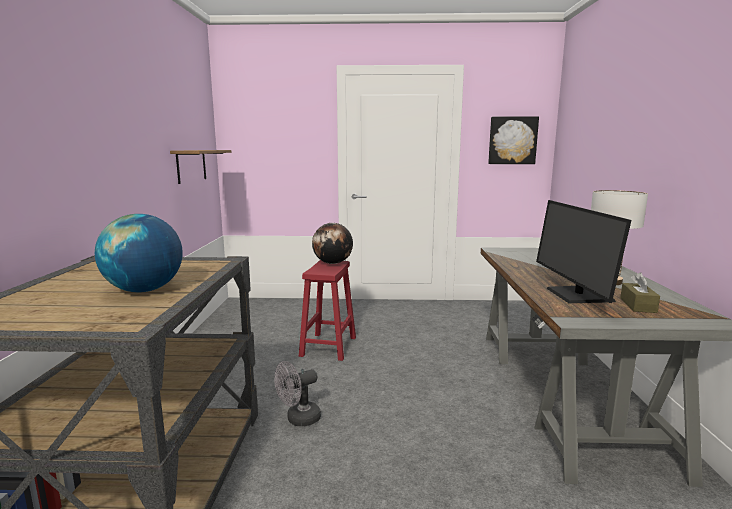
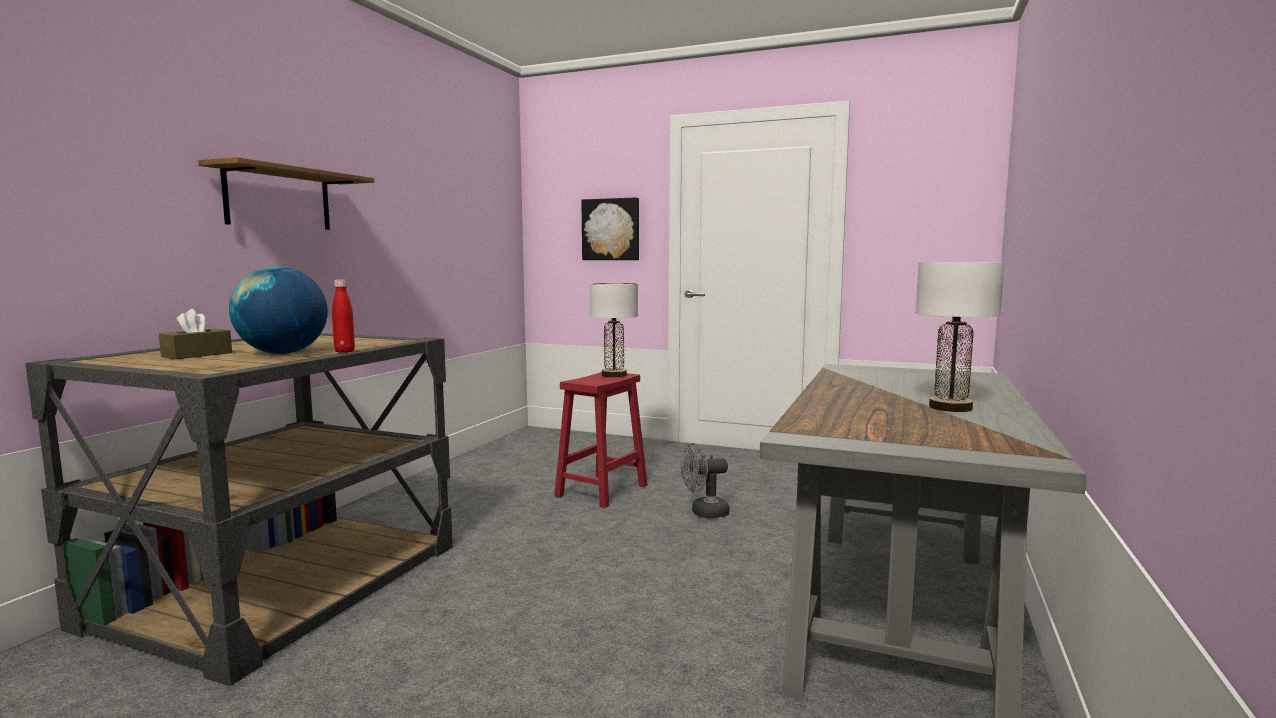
camera: 20 degrees right, 5 degrees down
(191, 165) = (472, 247): shelf -> shelf (278, 199)
(201, 283) = (344, 351): none -> red bottle
(298, 419) = (493, 559): grey fan -> grey fan (704, 513)
(333, 263) = (614, 375): globe -> table lamp
(512, 140) = (929, 210): picture -> picture (611, 229)
(577, 295) = (863, 415): monitor -> none
(638, 305) = (938, 433): brown tissue box -> brown tissue box (197, 355)

